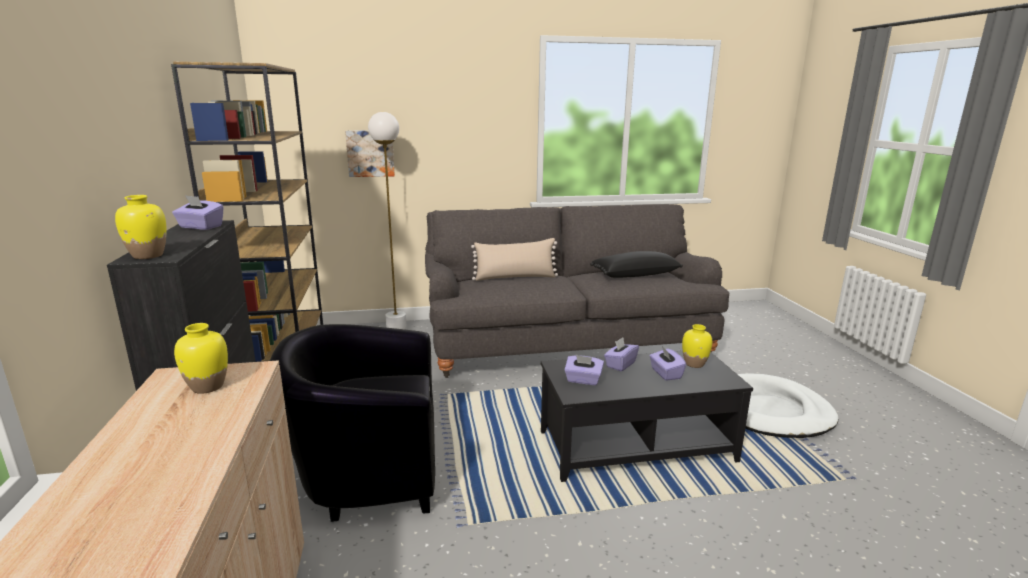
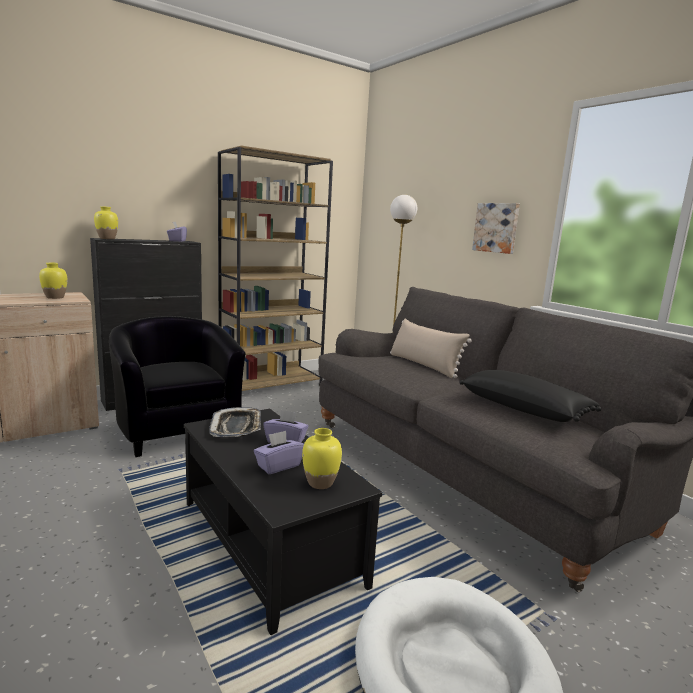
camera: 65 degrees right, 5 degrees down
(370, 153) = (415, 235): picture -> picture (496, 228)
(583, 380) = (237, 427): purple tissue box -> tray

